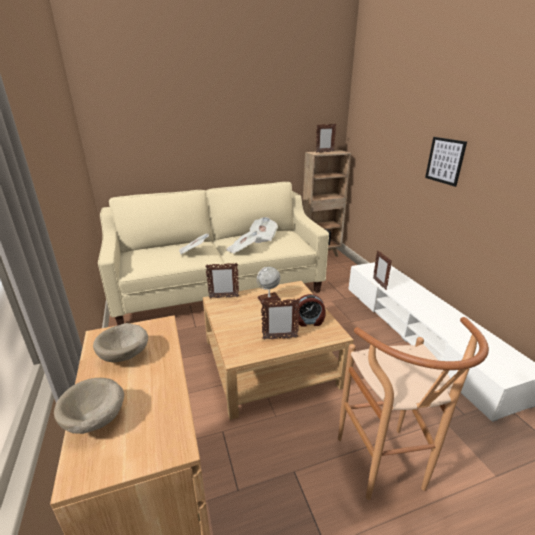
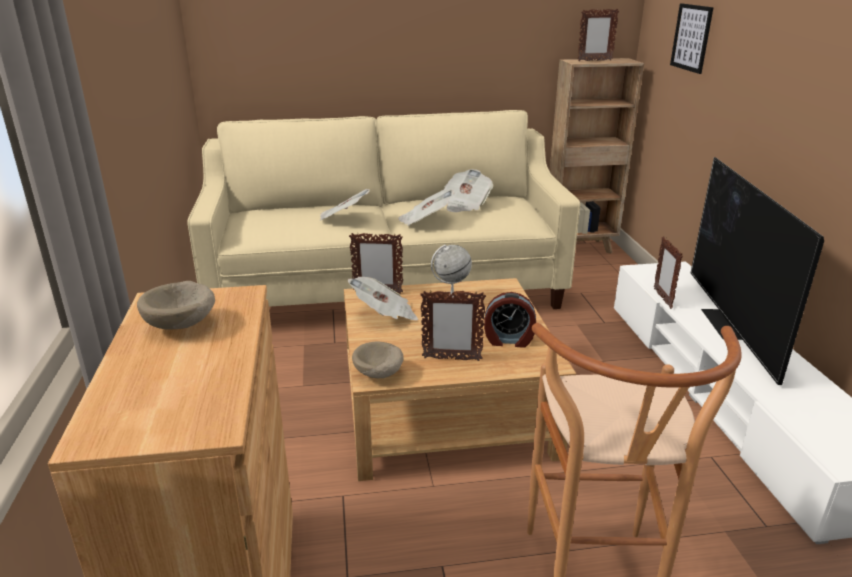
camera: 10 degrees right, 0 degrees up
(95, 420) = (121, 390): beige bowl -> beige bowl (378, 374)
(232, 312) = (384, 315): none -> newspaper
(418, 296) = (729, 324): none -> television
(445, 161) = (793, 76): picture -> picture (691, 37)

